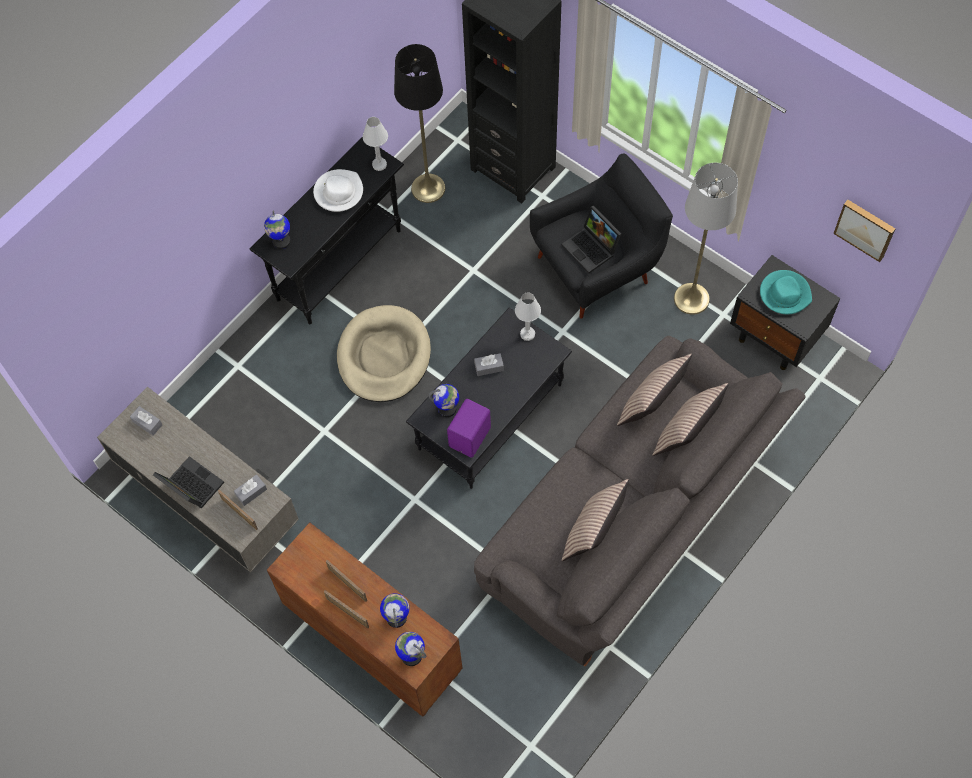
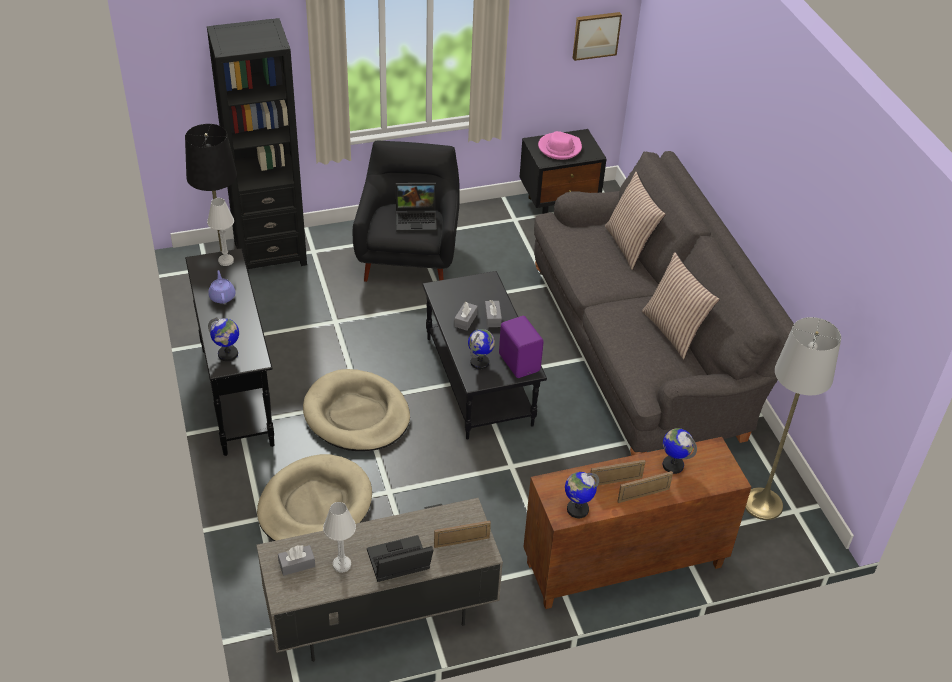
camera: 60 degrees left, 20 degrees down
(251, 492) = (446, 522): grey tissue box -> grey tissue box (492, 318)
(274, 391) = (315, 505): none -> beige dog bed
(338, 192) = (222, 296): white hat -> purple teapot
(411, 655) = (717, 473): globe -> globe (577, 509)
(527, 334) = (458, 285): white table lamp -> white table lamp (342, 564)
(651, 405) = (590, 248): pillow -> none
(691, 298) = (486, 226): grey floor lamp -> grey floor lamp (762, 504)
(785, 293) = (559, 148): turquoise hat -> pink hat

